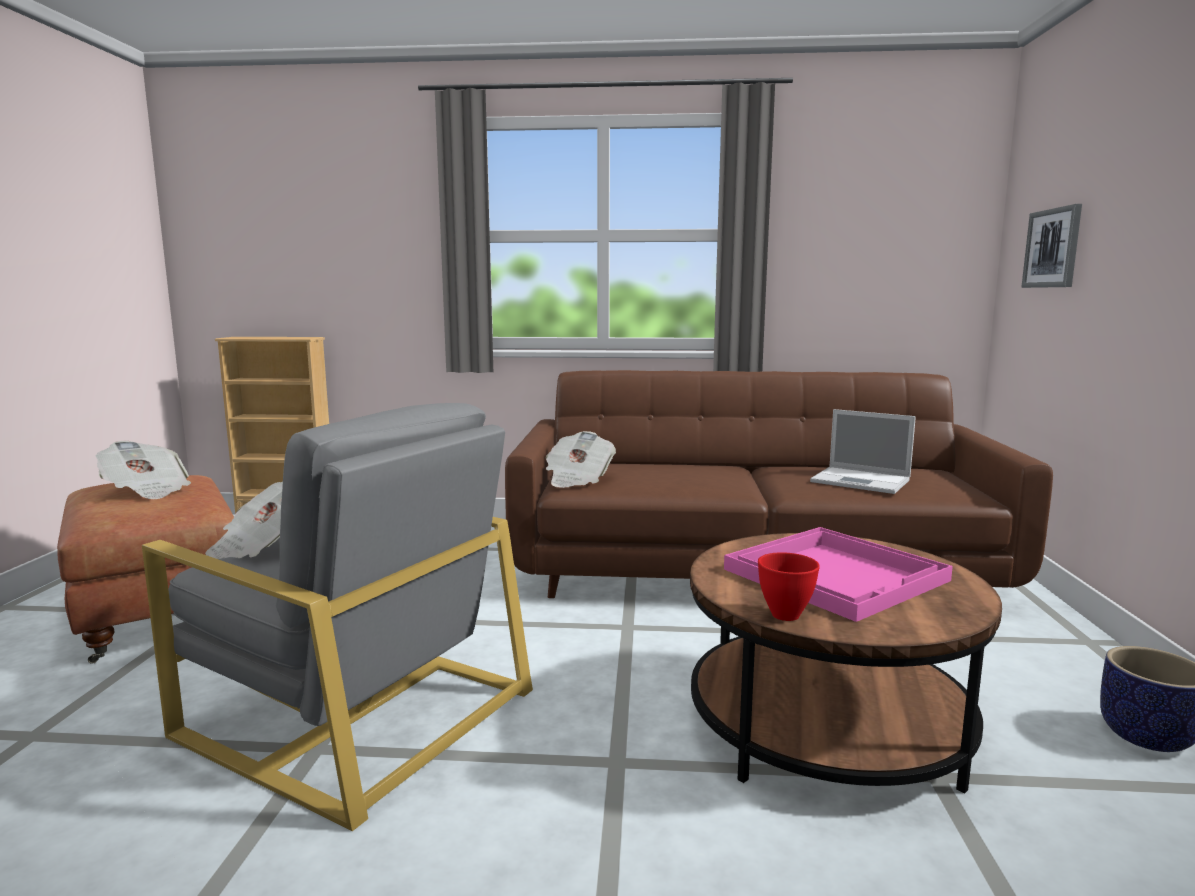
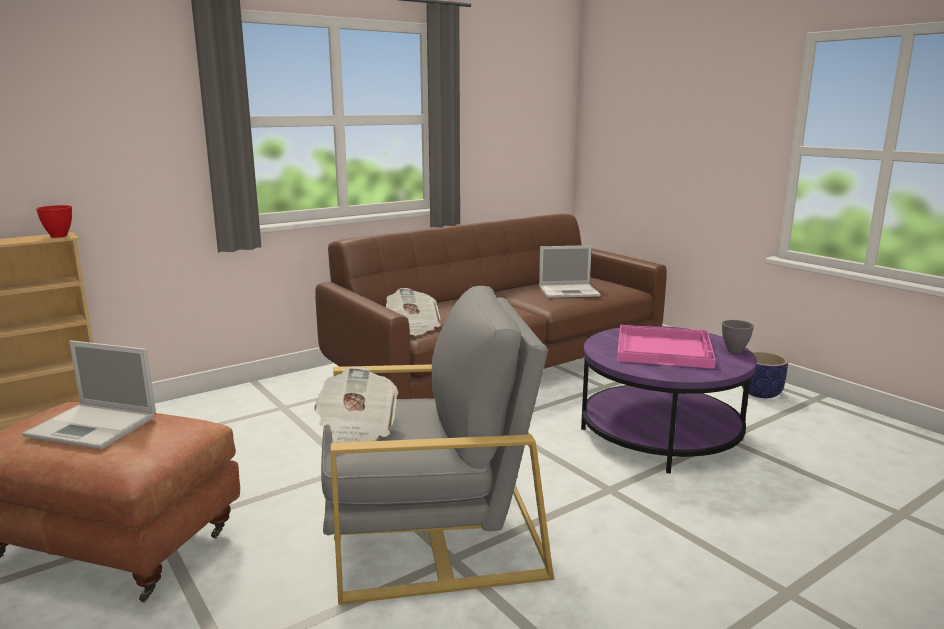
camera: 40 degrees left, 5 degrees up
(146, 491) = (94, 426): newspaper -> laptop
(786, 615) = (687, 374): red bowl -> red bowl (59, 236)
(827, 724) = (660, 434): brown coffee table -> purple coffee table
(960, 610) = (734, 351): none -> grey bowl
(1052, 248) = (627, 133): picture -> none

